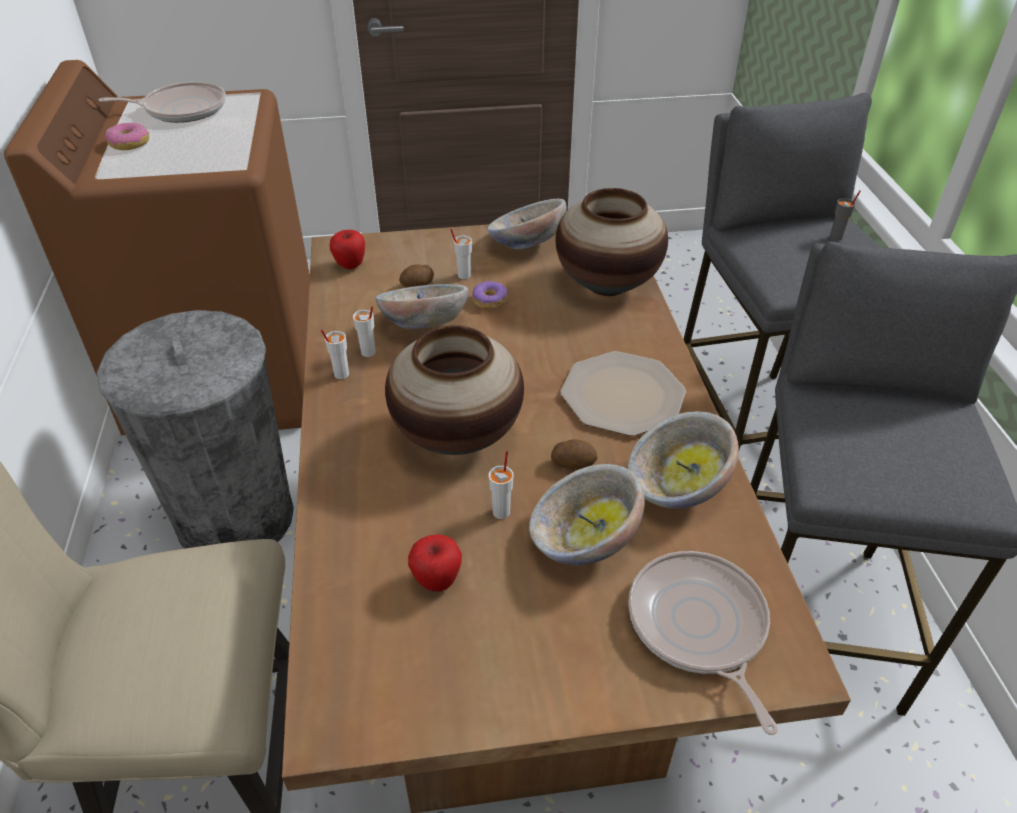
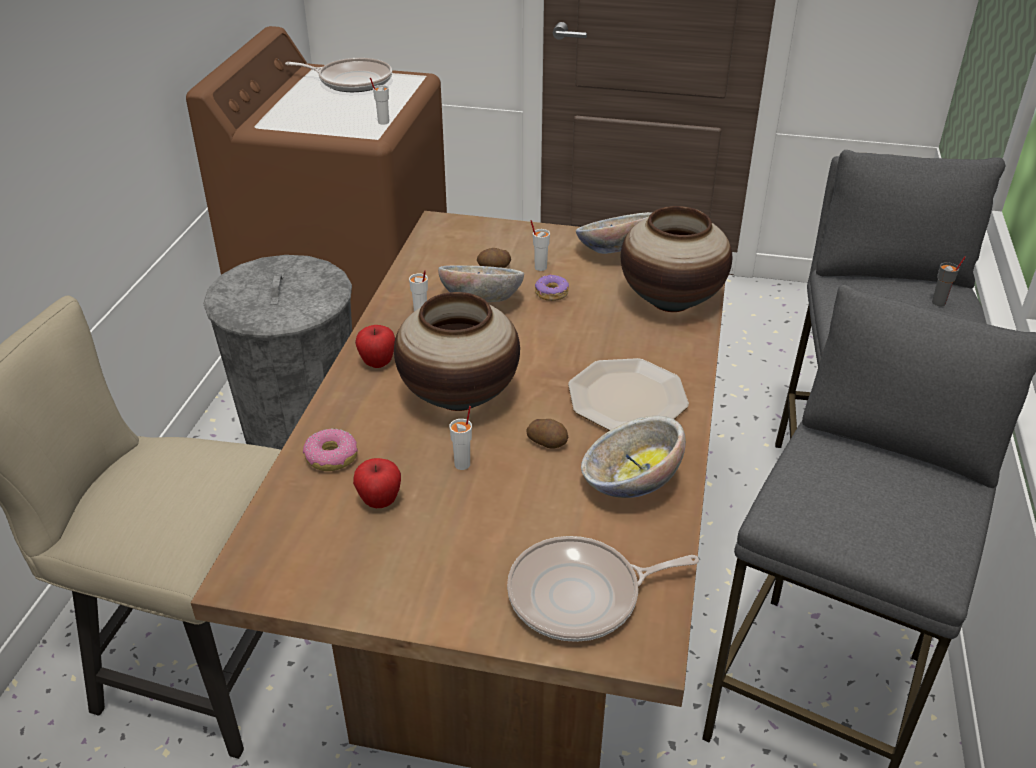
camera: 20 degrees right, 5 degrees down
(129, 144) = (295, 103): donut -> donut (331, 457)
(341, 374) = (388, 326): white cup -> white cup (383, 122)
(350, 265) = (444, 240): apple -> apple (377, 363)
(583, 541) = (519, 504): bowl -> none
(699, 627) = (581, 596): frying pan -> frying pan turned 105 degrees counterclockwise

